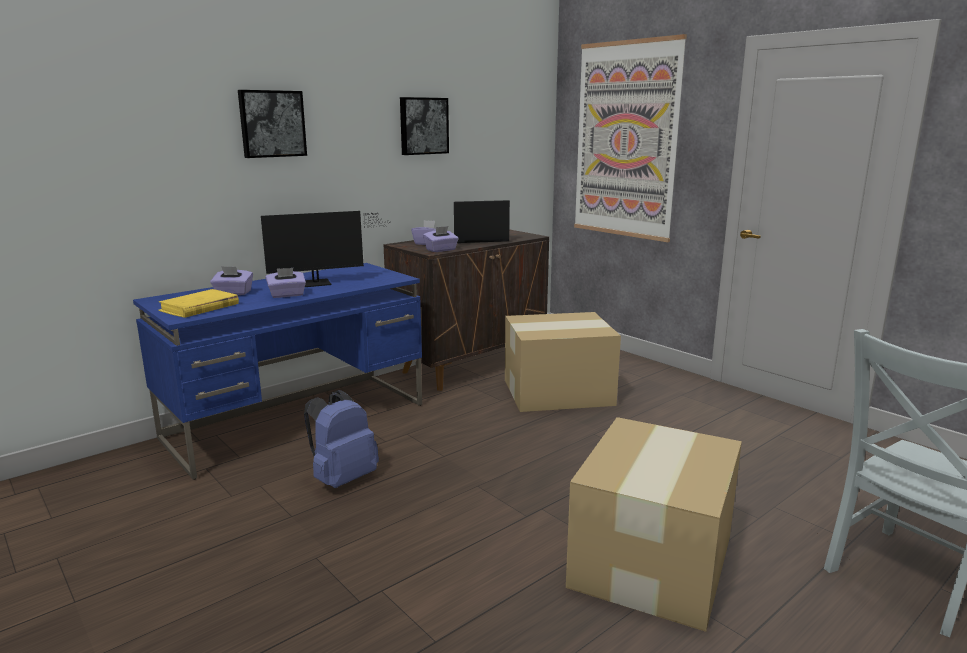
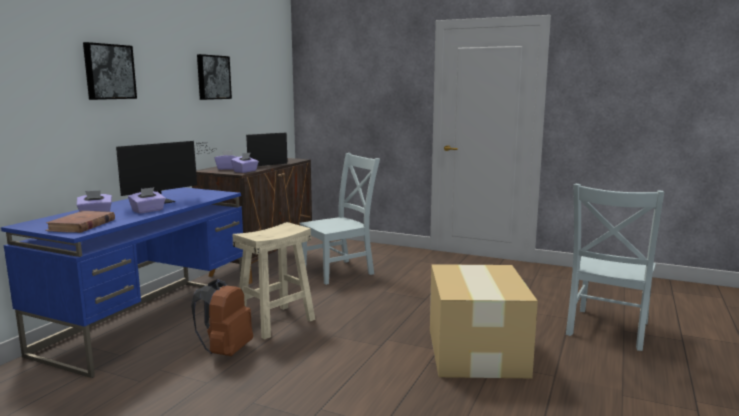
camera: 25 degrees left, 5 degrees down
(199, 307) = (81, 225): yellow book -> brown book
(342, 478) = (226, 351): blue backpack -> brown backpack
(426, 450) = (275, 322): none -> beige stool
(559, 392) = (340, 271): cardboard box -> grey chair
(625, 140) = (352, 89): picture -> none

